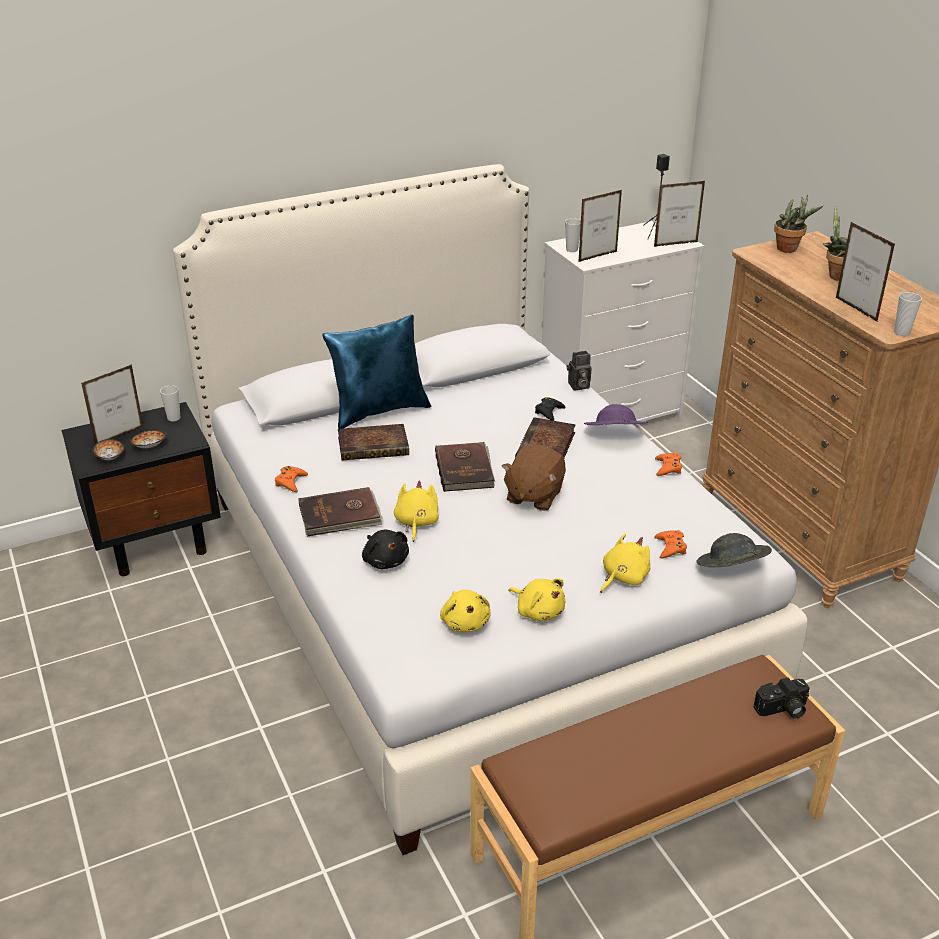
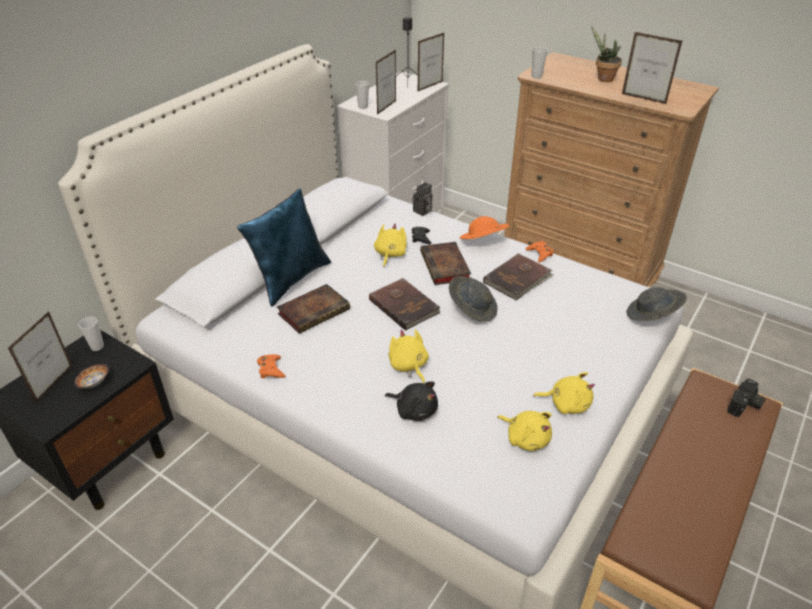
camera: 30 degrees left, 5 degrees up
(110, 457) = (61, 408): bowl -> none
(340, 516) = (342, 384): brown book -> brown book (518, 279)
(533, 495) = (472, 308): brown plush toy -> grey hat
(614, 436) = (483, 242): purple hat -> orange hat
(623, 577) = (594, 351): yellow plush toy -> yellow plush toy (390, 254)
(670, 547) = (600, 314): orange game controller -> none
(789, 249) = (553, 68): potted plant -> none
(901, 332) = (689, 107): cup -> cup (536, 76)

